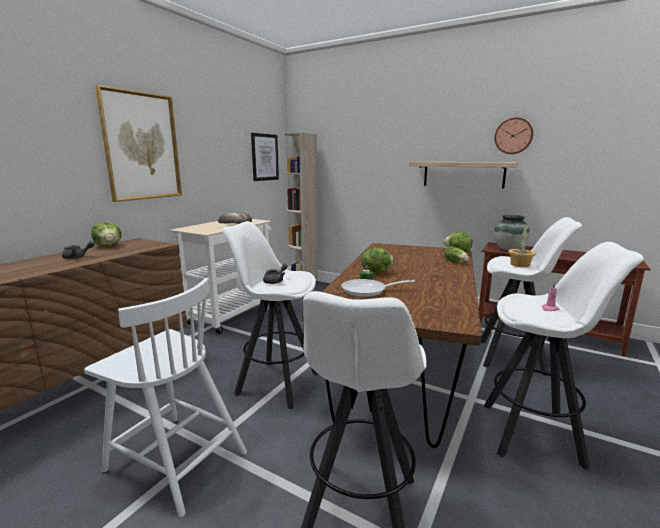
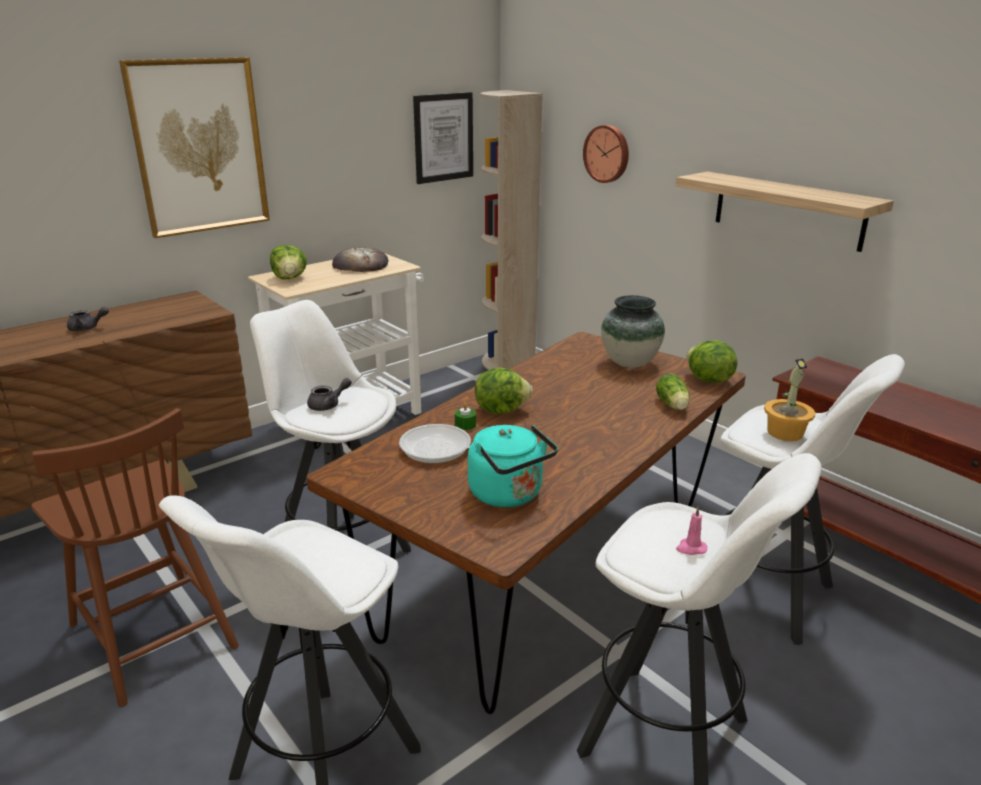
camera: 20 degrees right, 10 degrees up
(108, 246) = (142, 307): lettuce -> lettuce (290, 278)
(175, 460) = (152, 633): white chair -> brown chair
(430, 303) = (509, 495): none -> turquoise kettle
(508, 249) = (833, 383): vase -> vase (629, 363)
(513, 136) = (891, 143): wall clock -> wall clock (607, 153)

